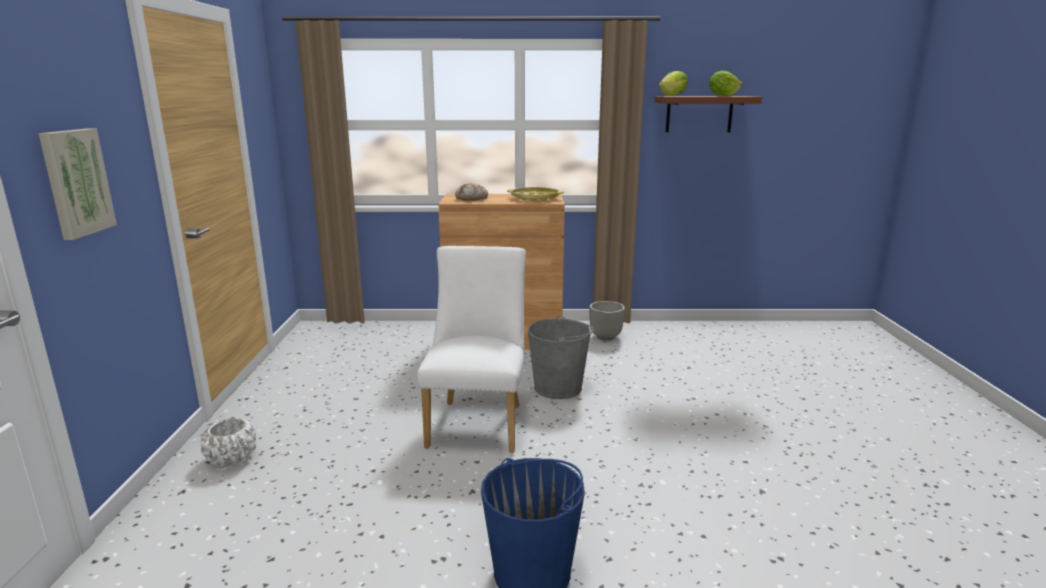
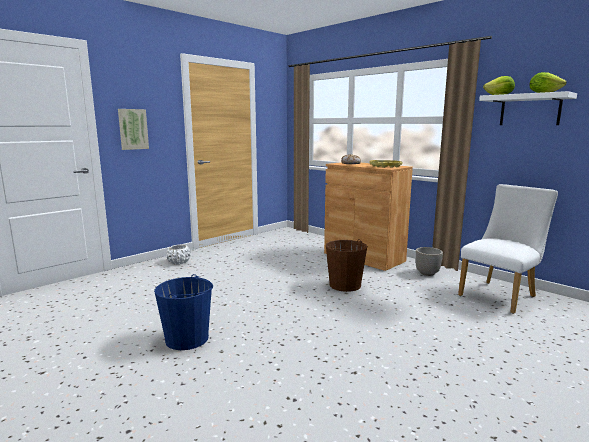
camera: 45 degrees right, 5 degrees down
(478, 421) = (279, 283): white chair -> white chair (500, 295)
(558, 388) = (345, 285): grey bucket -> brown bucket
(699, 114) = (530, 110): brown shelf -> white shelf

